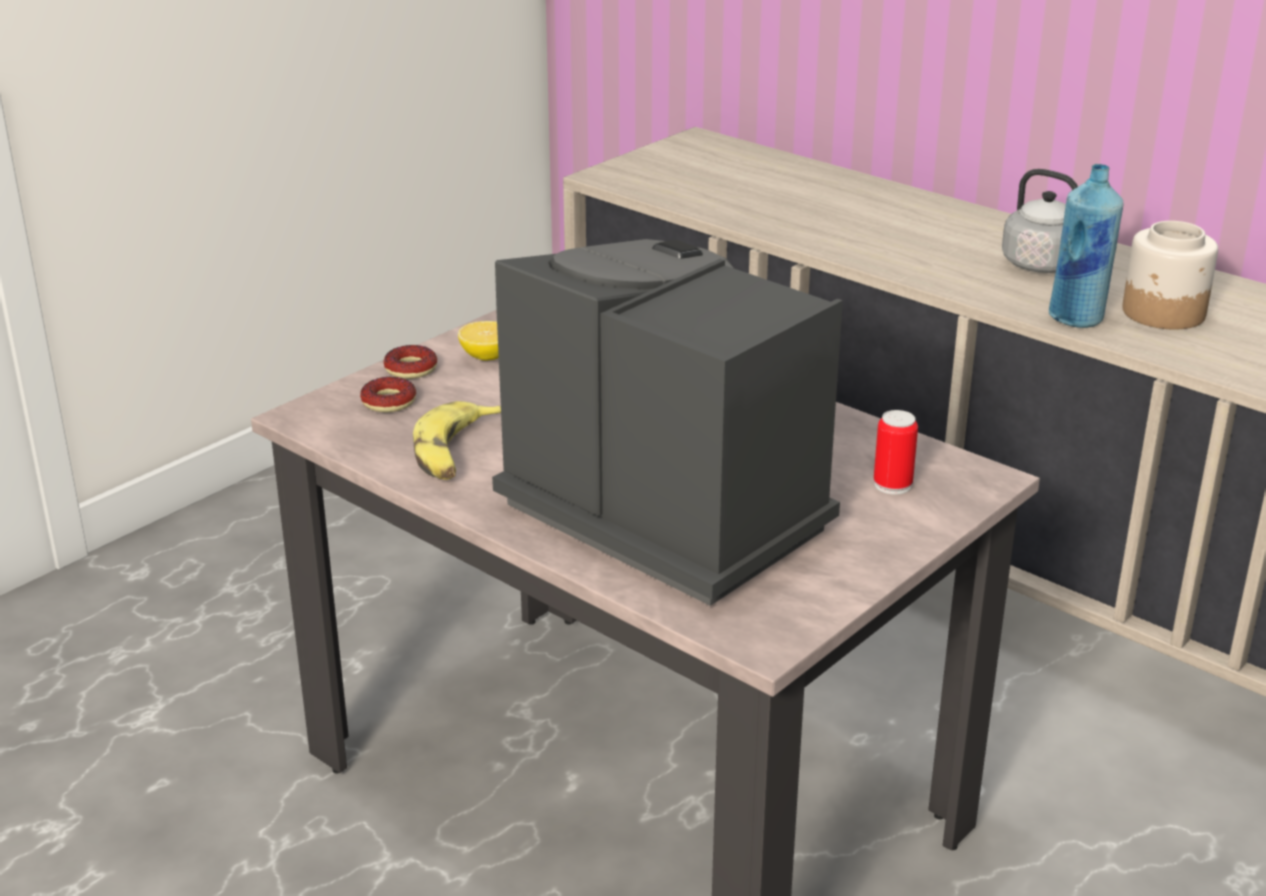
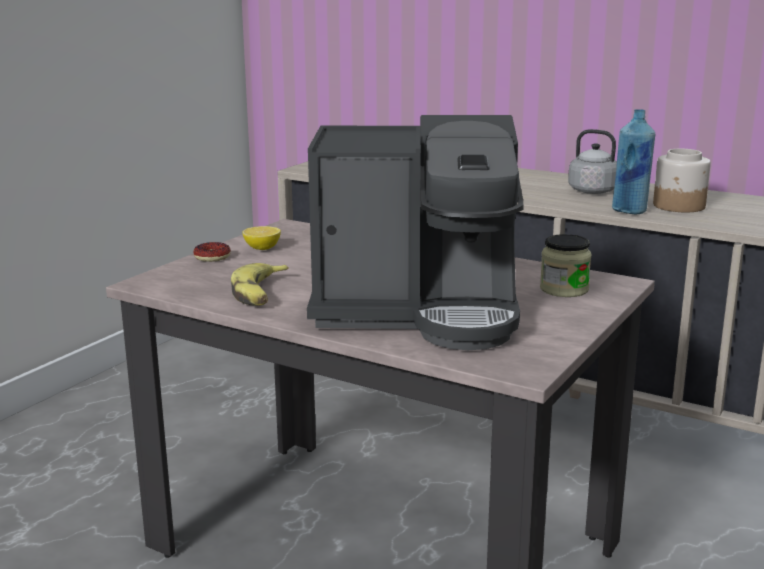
camera: 10 degrees left, 10 degrees down
(388, 402) = (203, 273): donut -> none
(664, 511) = (420, 311): coffee machine -> coffee machine turned 150 degrees clockwise
(892, 485) = (564, 289): can -> jar

